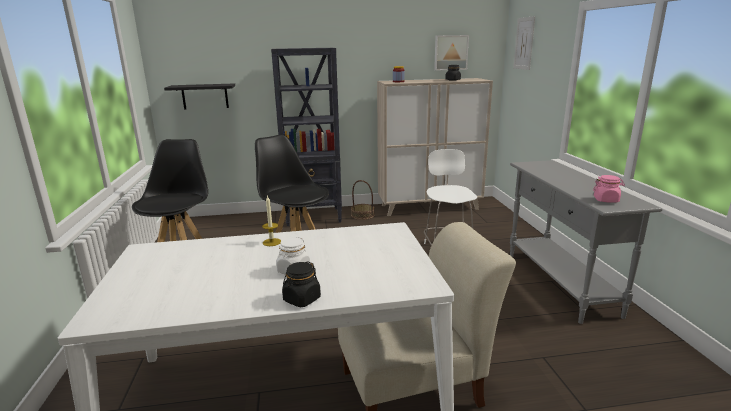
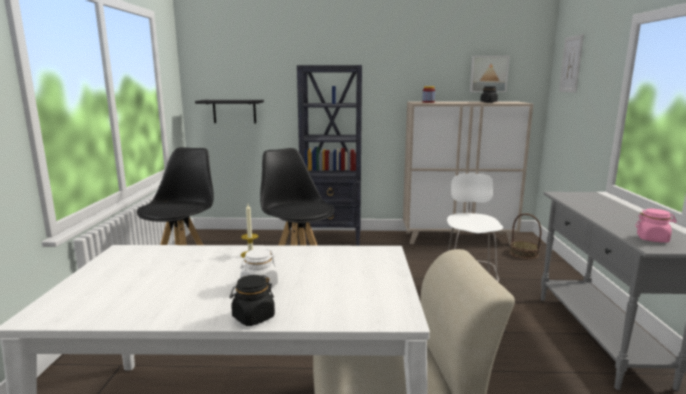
camera: 10 degrees right, 5 degrees down
(363, 215) = (383, 241): basket -> basket (524, 254)

